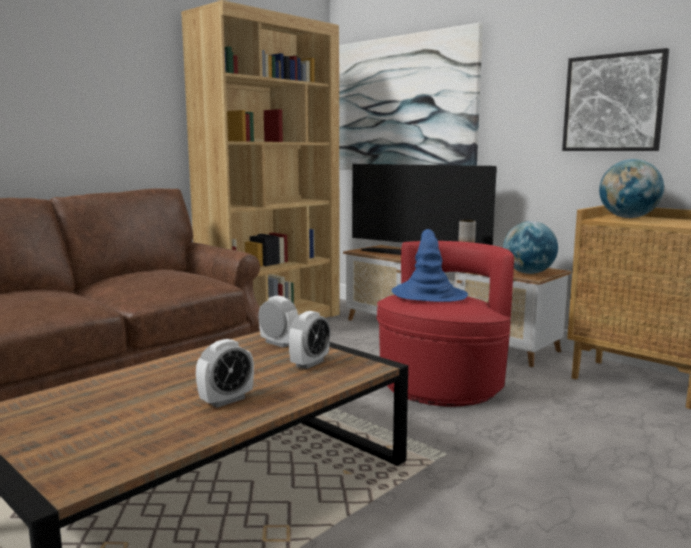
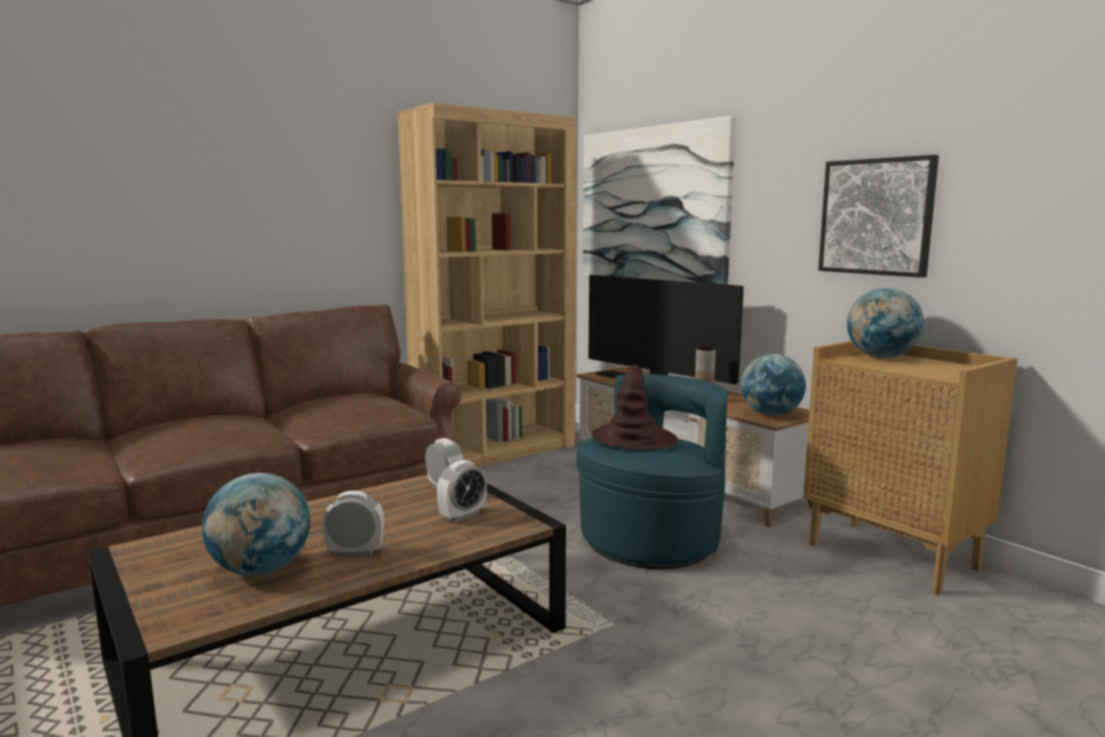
camera: 10 degrees right, 0 degrees up
(139, 422) = (261, 570): none -> globe
(226, 400) = (355, 552): alarm clock -> alarm clock turned 150 degrees counterclockwise
(428, 294) = (633, 438): blue hat -> brown hat
(440, 384) = (648, 540): red armchair -> turquoise armchair

